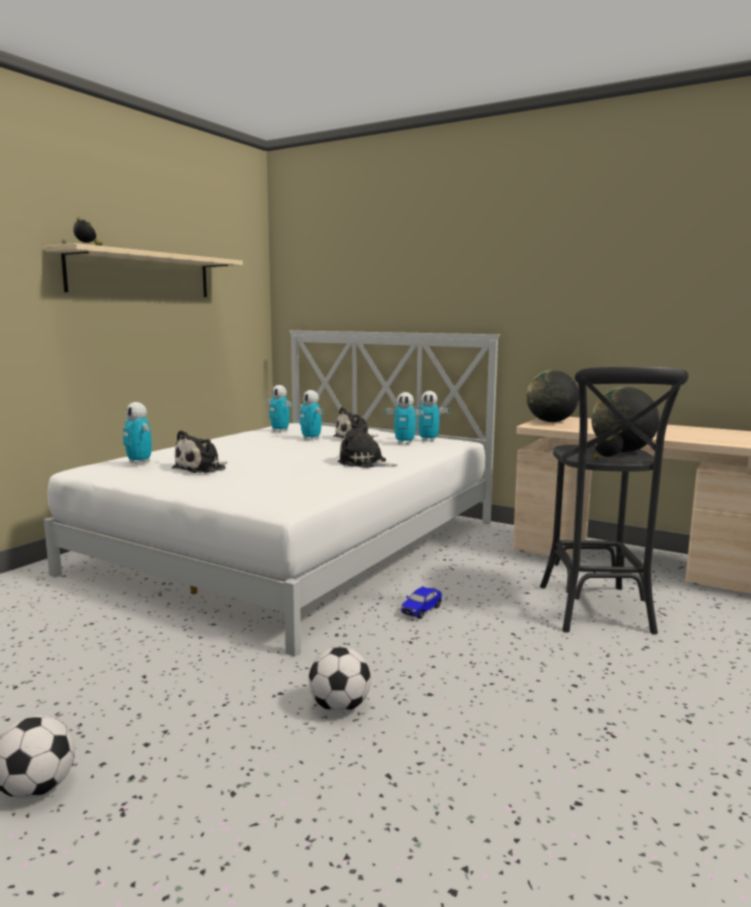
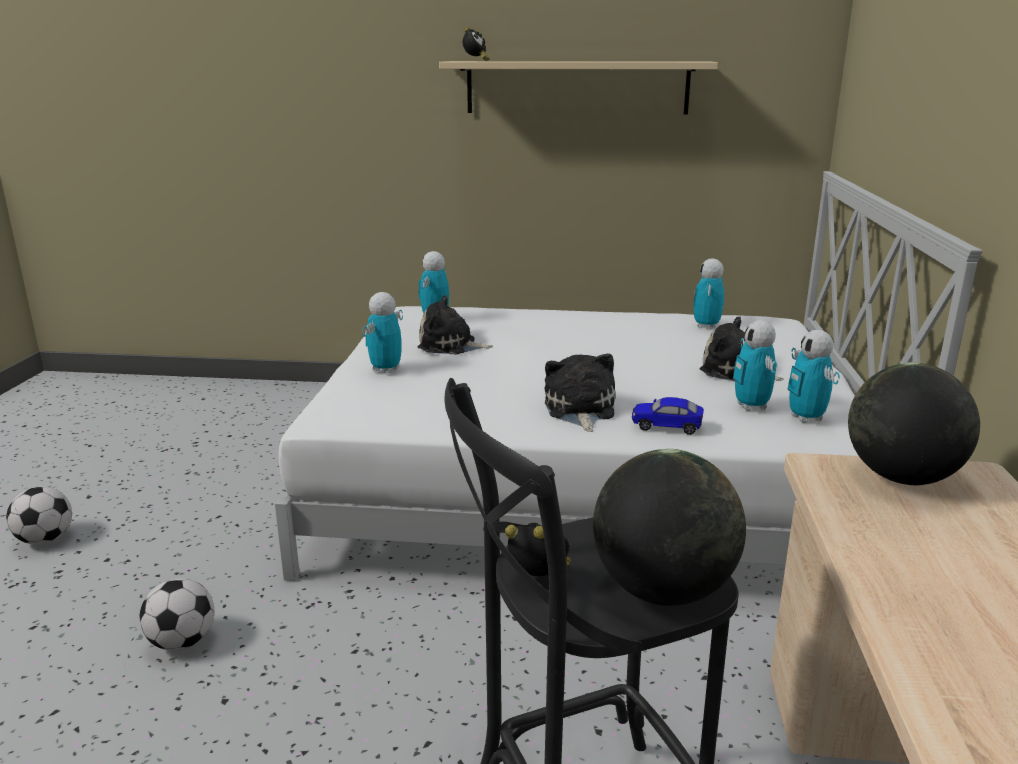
camera: 65 degrees right, 10 degrees up
(311, 439) = (685, 351): toy robot -> toy robot (385, 370)
(421, 611) = (453, 636): toy car -> toy car (666, 427)

